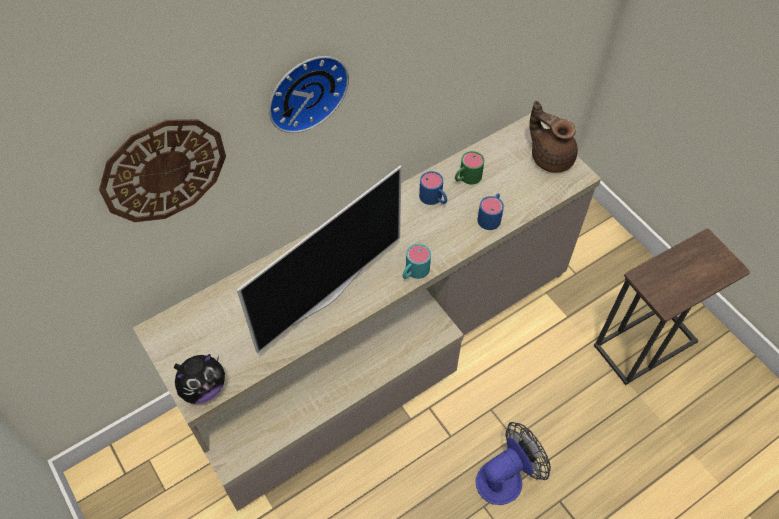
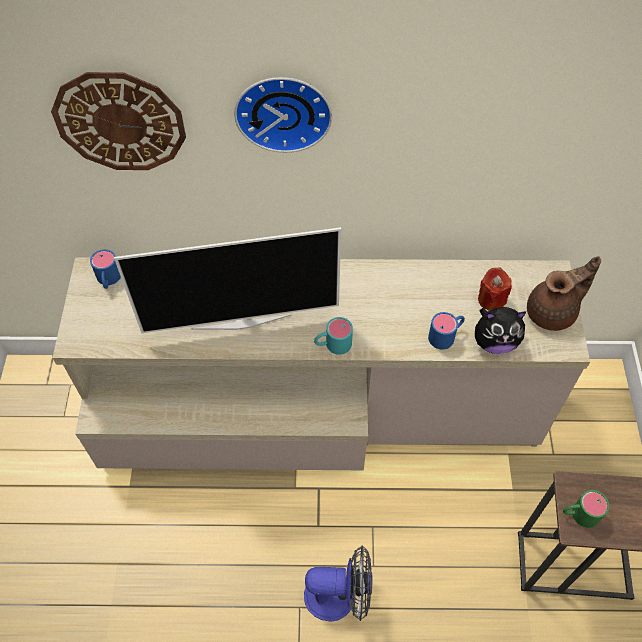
camera: 35 degrees right, 0 degrees up
(203, 388) = (86, 337): plush toy -> plush toy (494, 342)
(434, 199) = (405, 290): blue mug -> blue mug (108, 280)
(466, 178) = (451, 287): green mug -> green mug (579, 514)
(501, 171) = (491, 299): none -> red candle
(550, 157) = (553, 312): brown teapot -> brown teapot turned 75 degrees clockwise

